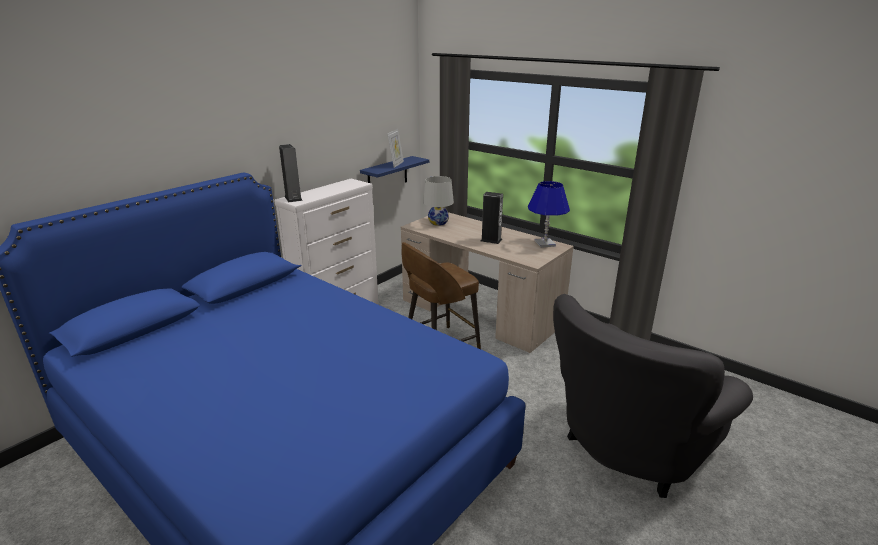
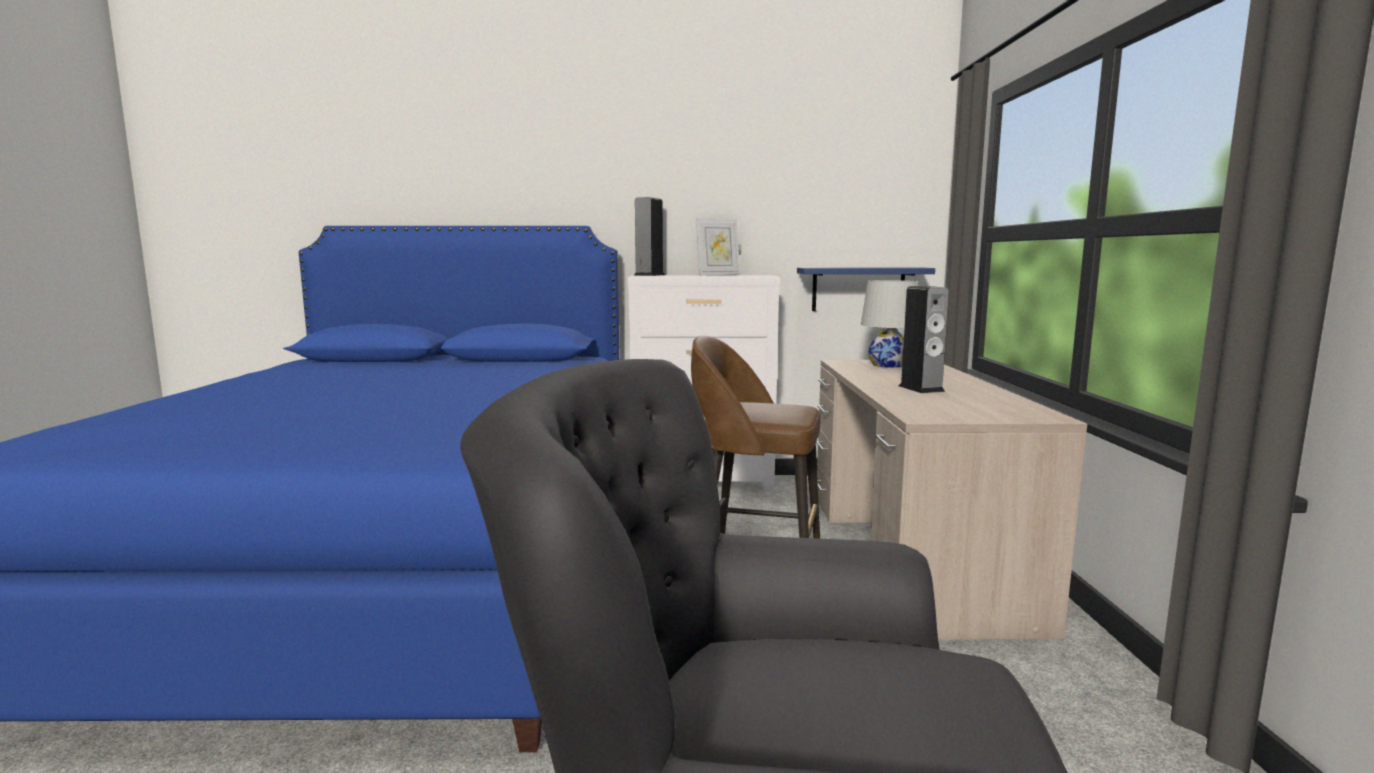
camera: 50 degrees right, 15 degrees down
(396, 164) = (864, 267): picture frame -> picture frame (718, 275)
(545, 244) = (1021, 409): blue table lamp -> none

